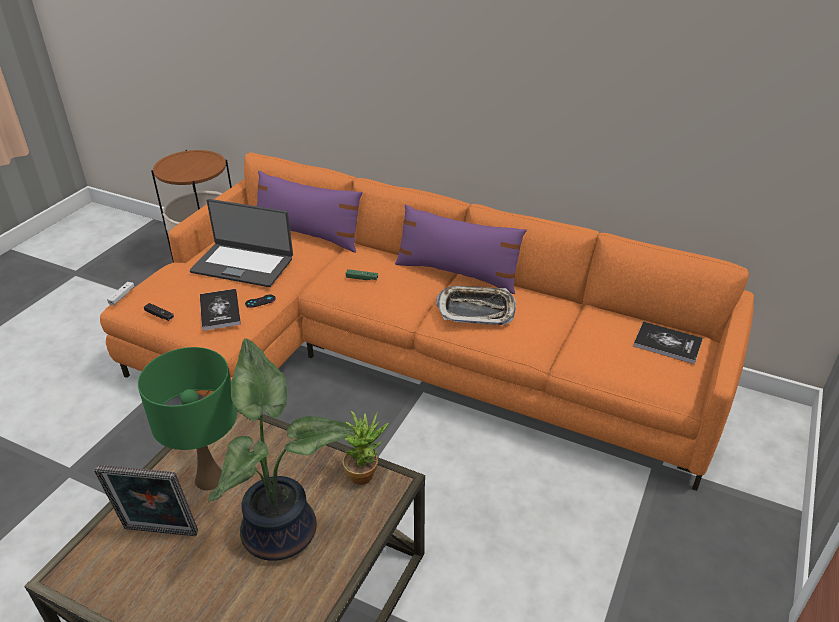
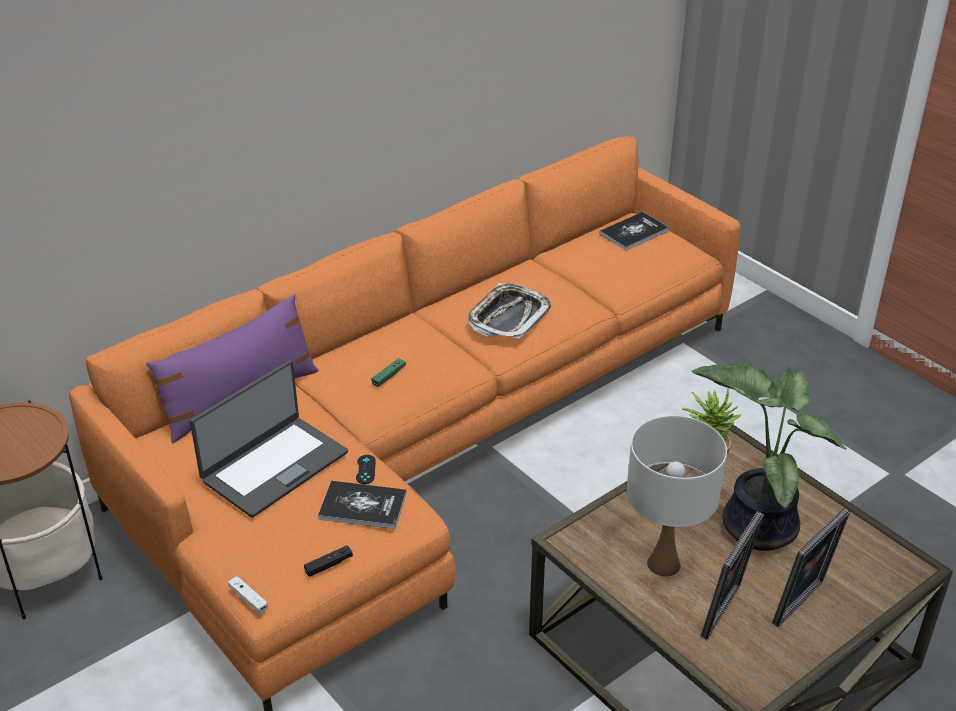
camera: 65 degrees left, 0 degrees up
(183, 589) = (802, 605): none -> picture frame
(209, 479) = (664, 564): green table lamp -> white table lamp
(457, 273) = (427, 311): purple pillow -> none

